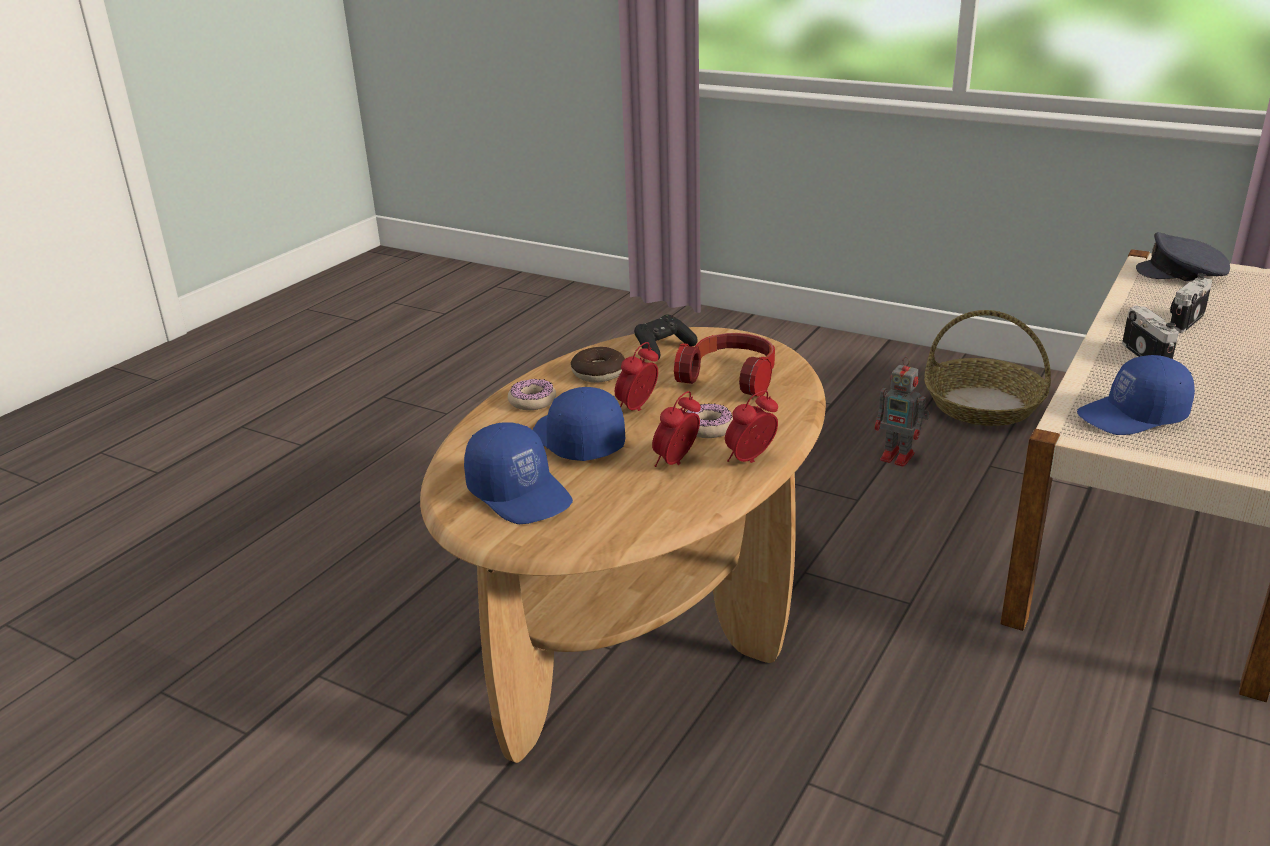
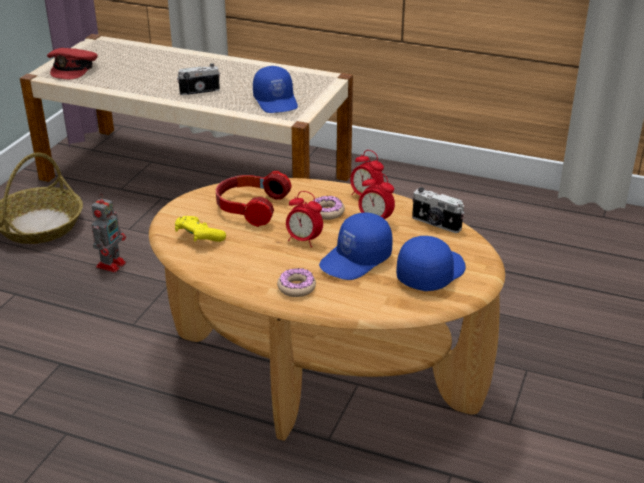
camera: 100 degrees left, 5 degrees up
(598, 373) = (245, 263): donut -> none
(663, 348) = (198, 238): black game controller -> yellow game controller
(1183, 274) = (73, 68): grey cap -> red cap
(1184, 321) = (150, 76): camera -> camera (435, 224)

